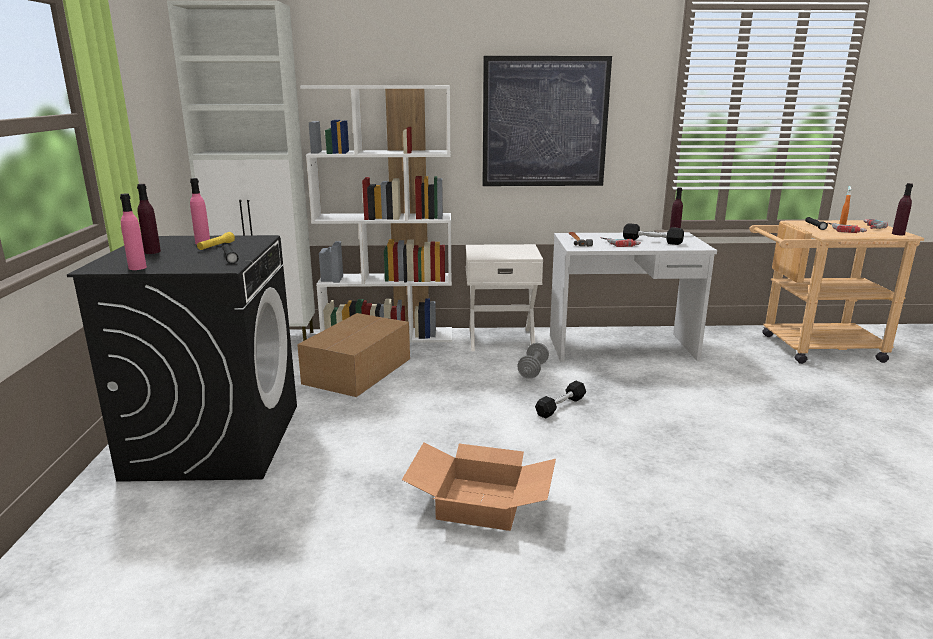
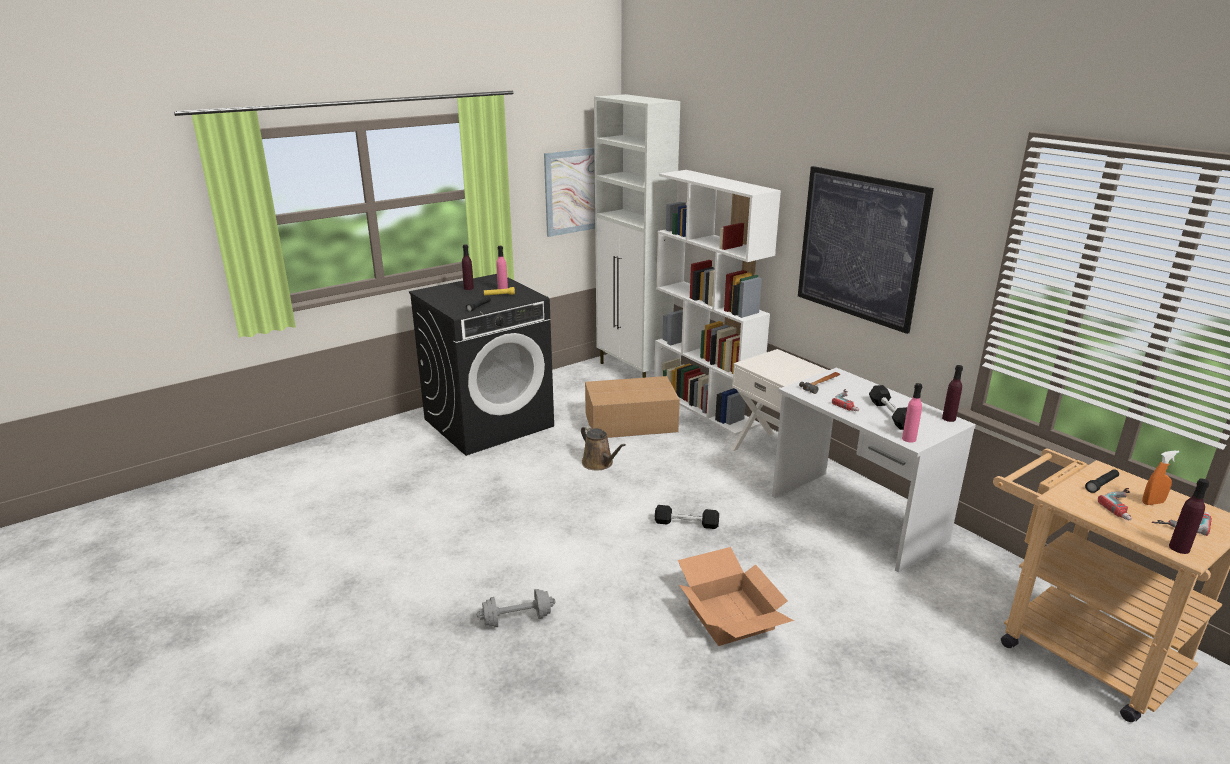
camera: 55 degrees right, 5 degrees up
(137, 268) = (435, 298): pink bottle -> pink bottle (909, 439)
(157, 128) = (572, 191): none -> picture
(407, 409) = (599, 463): none -> brown watering can
(482, 502) = (513, 537): cardboard box -> cardboard box (732, 617)
(533, 370) = (735, 489): grey dumbbell -> grey dumbbell (517, 619)

